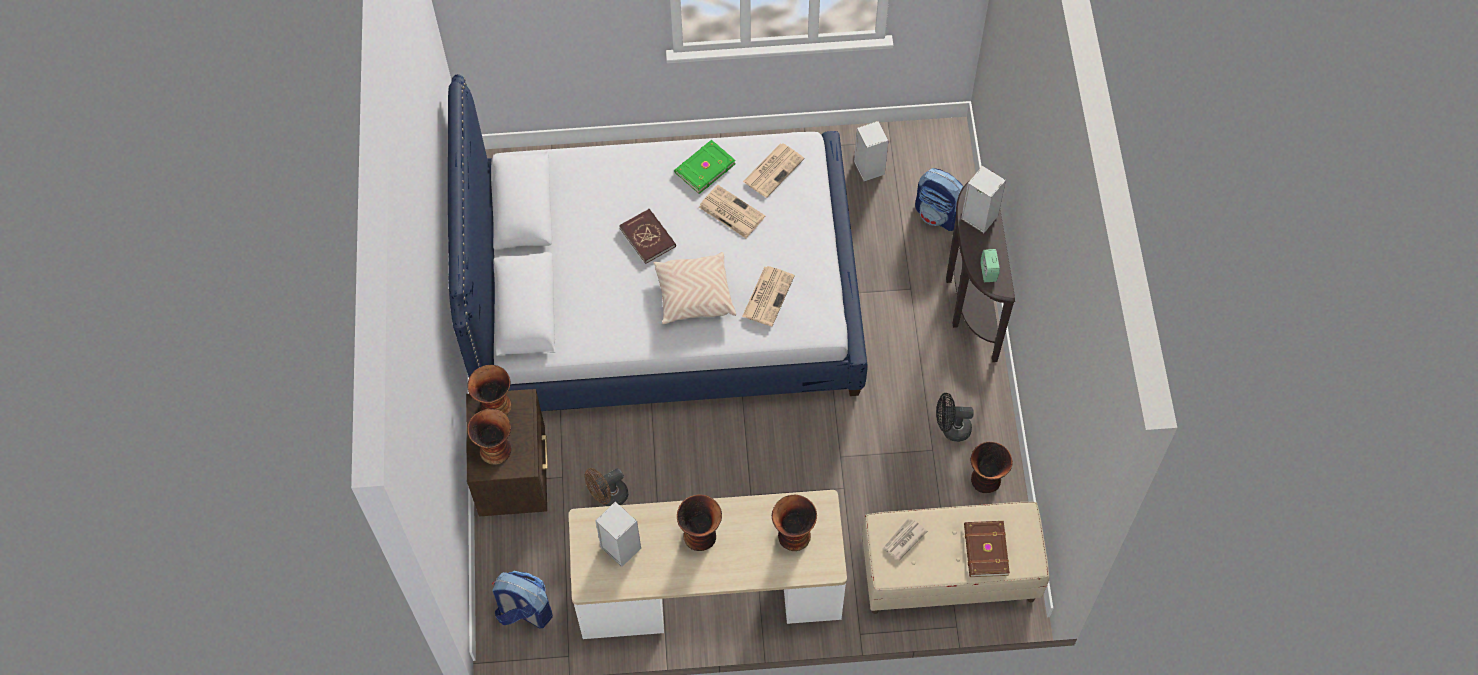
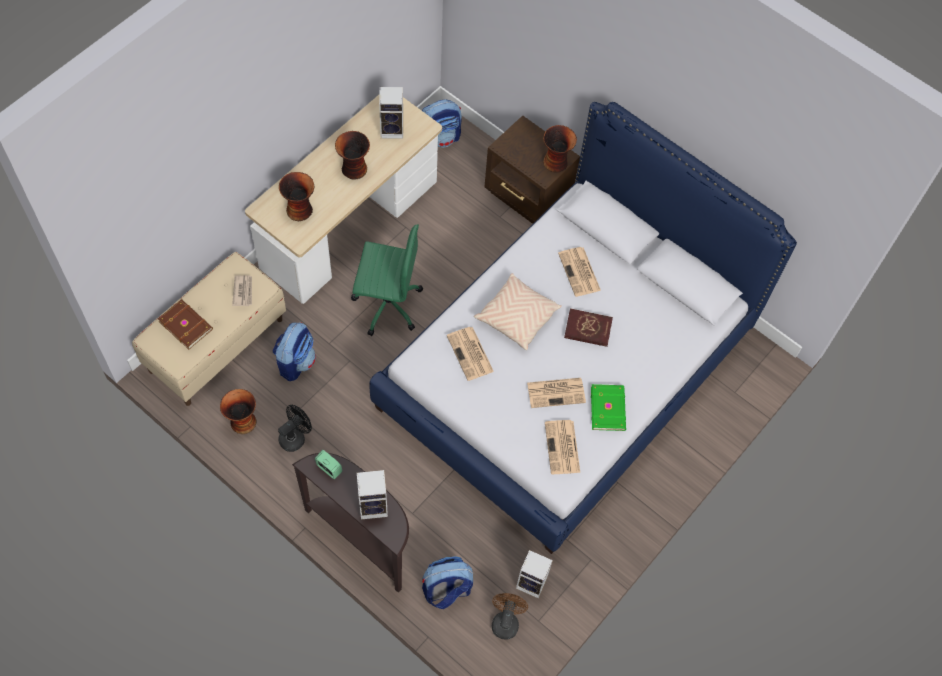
camera: 130 degrees right, 0 degrees up
(495, 449) = (527, 142): vase -> none
(598, 288) = (580, 272): none -> newspaper
(608, 497) = (462, 227): brown fan -> brown fan (505, 621)
(755, 481) = (386, 304): none -> green office chair
(889, 496) = (296, 361): none -> backpack

